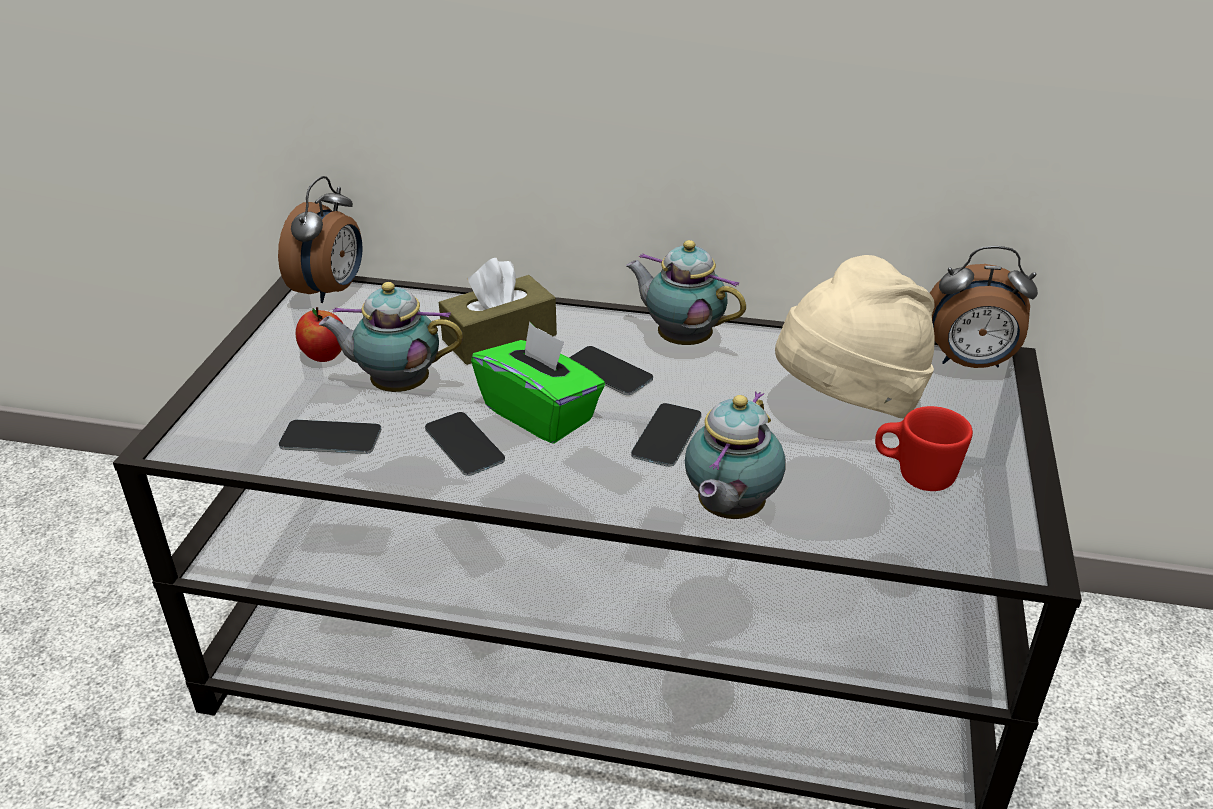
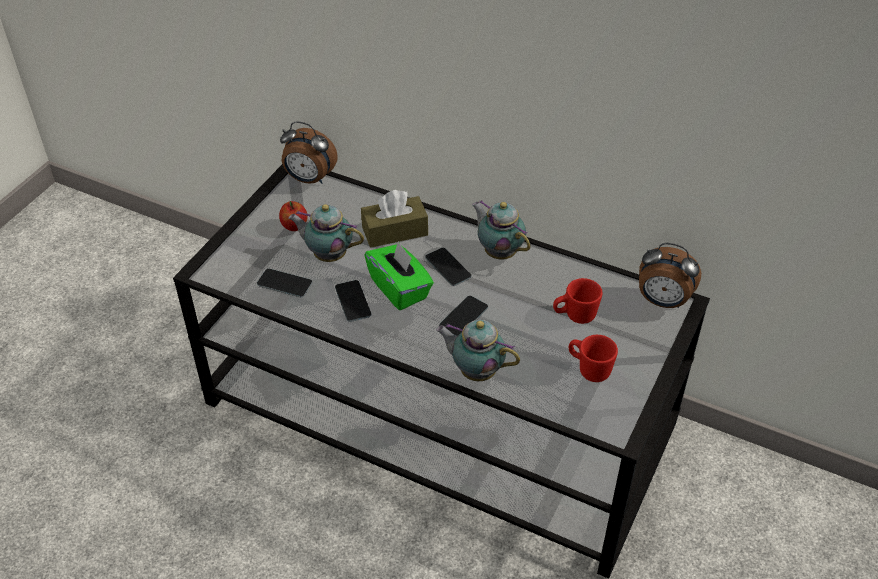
camera: 15 degrees right, 10 degrees up
(331, 291) = (309, 179): alarm clock -> alarm clock turned 75 degrees clockwise
(728, 511) = (475, 371): teapot -> teapot turned 75 degrees clockwise
(847, 404) = (575, 316): beige hat -> red mug

